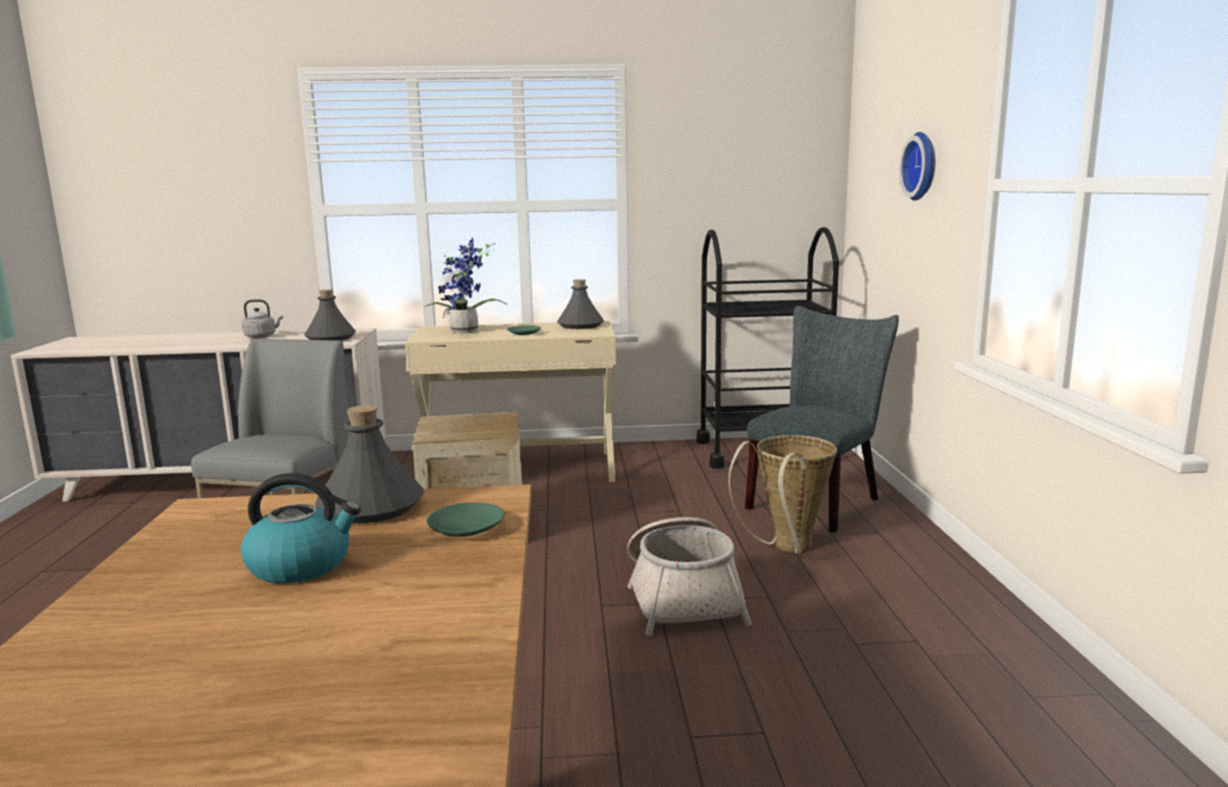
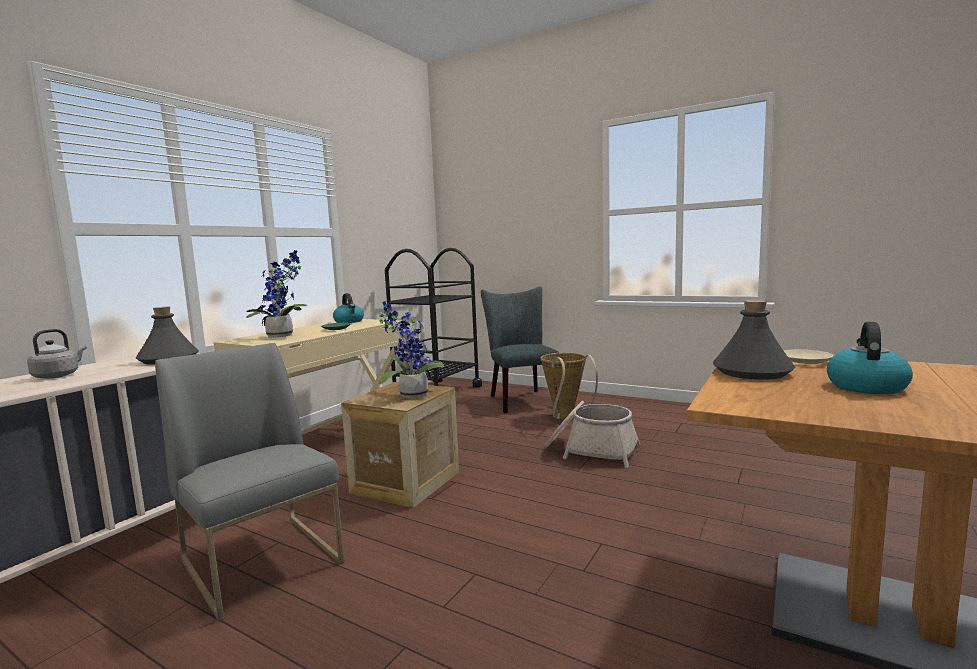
camera: 55 degrees left, 5 degrees down
(466, 528) = (805, 361): green plate -> beige plate
(468, 429) = (410, 395): none -> potted plant
(581, 326) = (349, 321): grey bottle -> kettle
(923, 166) = (533, 208): wall clock -> none

